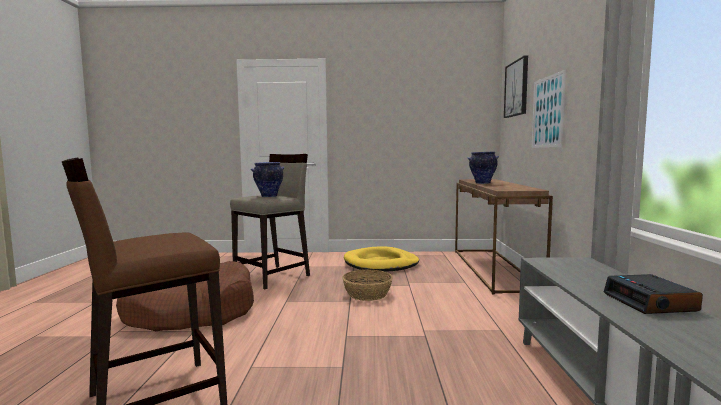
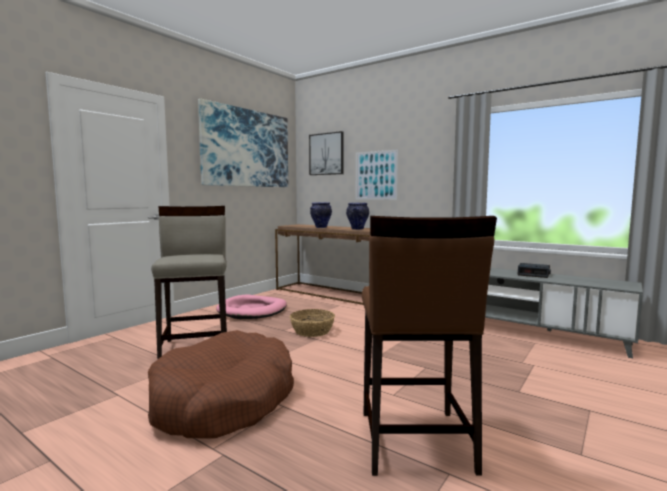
camera: 55 degrees left, 0 degrees up
(268, 196) = (202, 255): vase -> vase (357, 229)
(381, 263) = (252, 310): yellow dog bed -> pink dog bed
(420, 94) = (246, 148): none -> picture

